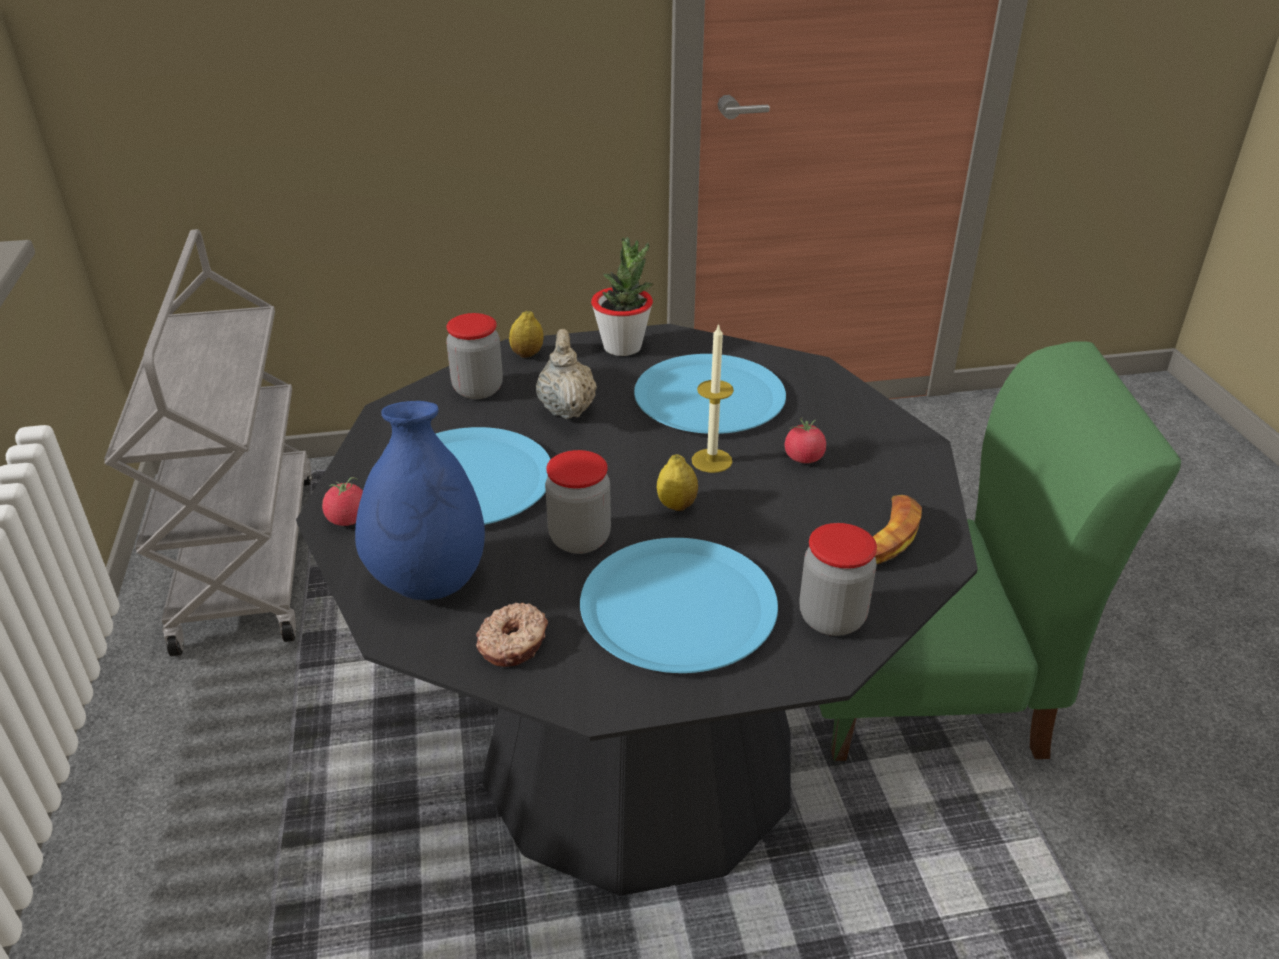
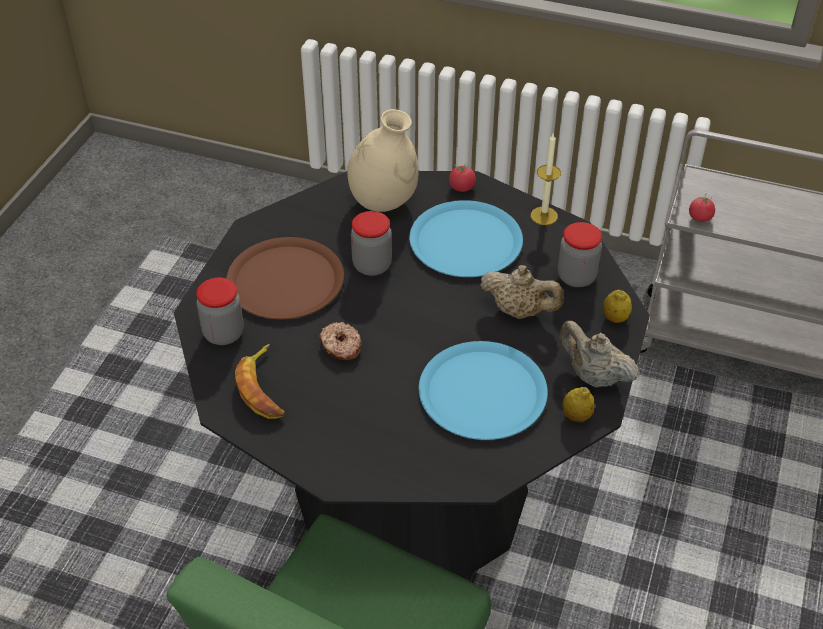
camera: 120 degrees right, 10 degrees up
(429, 581) = (383, 202): blue vase -> beige vase
(514, 643) = (312, 216): donut -> donut (340, 347)
(622, 347) = (593, 376): potted plant -> beige teapot
(676, 505) = (369, 317): lemon -> lemon (576, 416)
(678, 607) = (285, 280): blue plate -> brown plate
(711, 460) = (402, 355): candle -> candle (544, 216)
(803, 458) = (368, 402): tomato -> tomato (700, 217)

